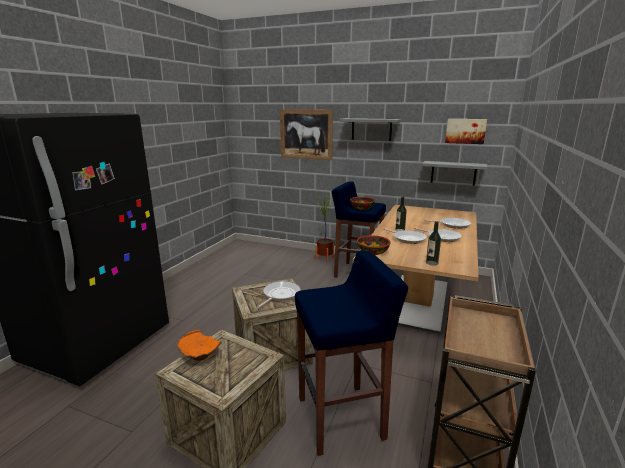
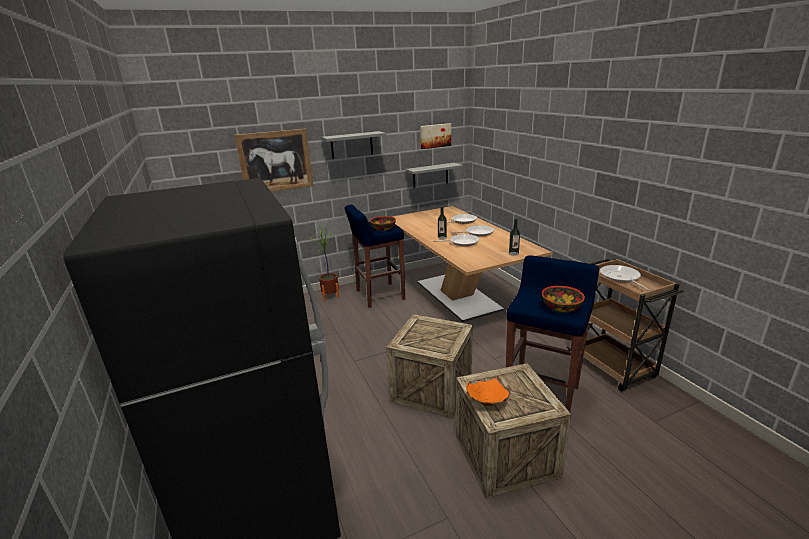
camera: 45 degrees left, 5 degrees up
(280, 295) = (435, 330): frying pan -> frying pan (621, 278)
(372, 252) = (466, 261): bowl -> bowl (561, 307)

